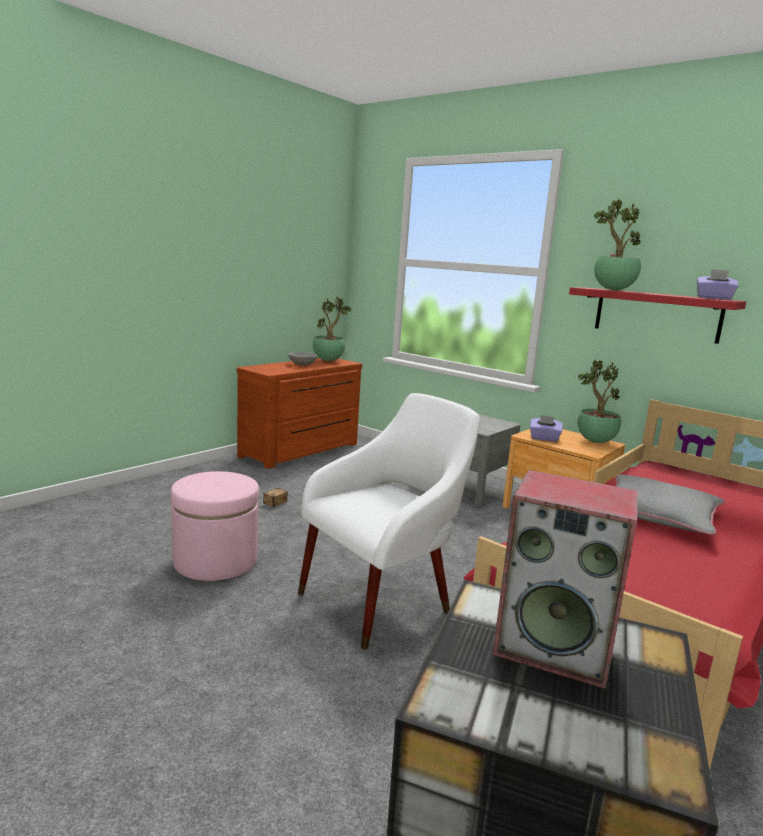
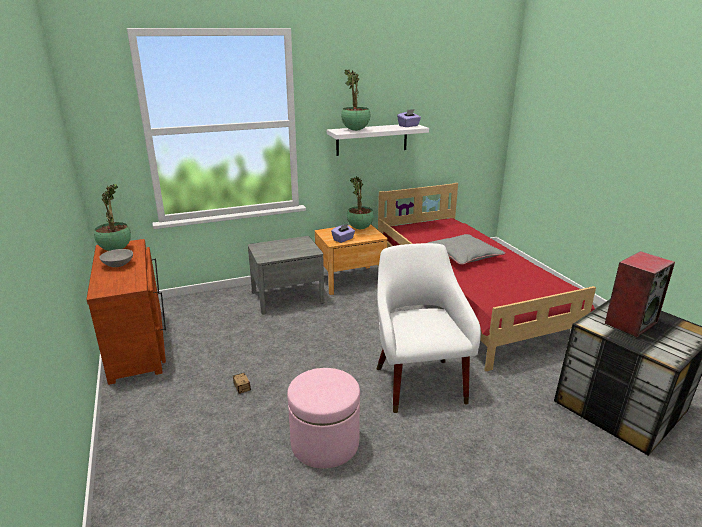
camera: 60 degrees left, 10 degrees up
(657, 314) = (372, 139): red shelf -> white shelf

